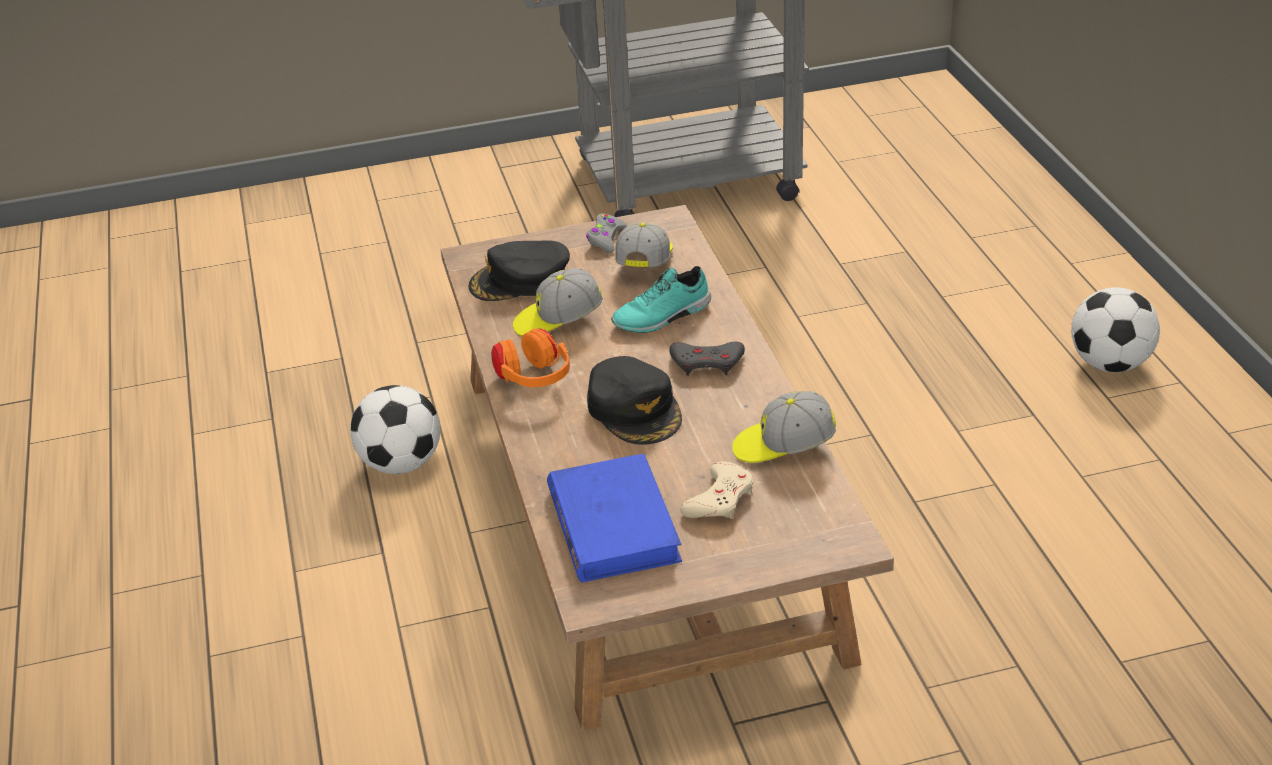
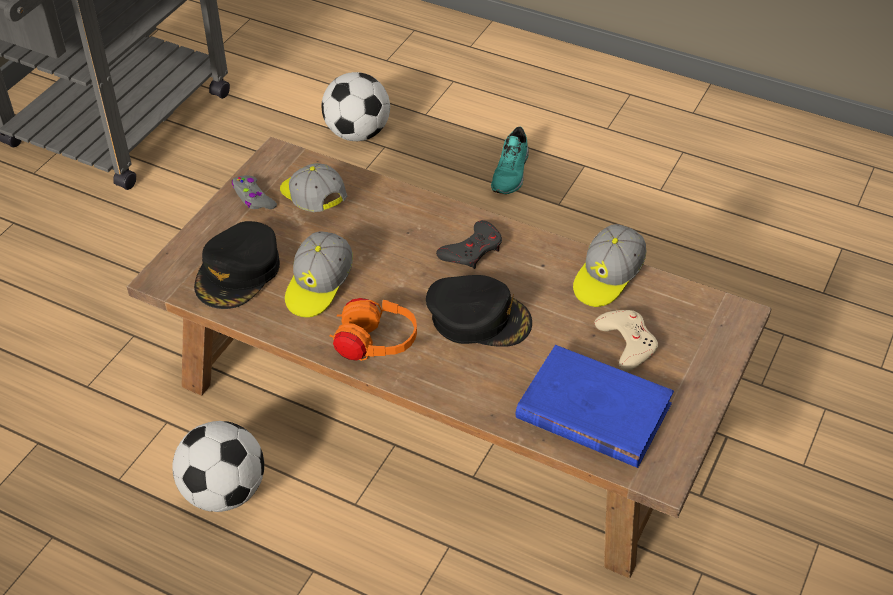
camera: 50 degrees left, 10 degrees up
(662, 317) = (390, 235): turquoise shoe -> turquoise shoe (511, 173)
(1110, 364) = (580, 104): football -> football (358, 133)

